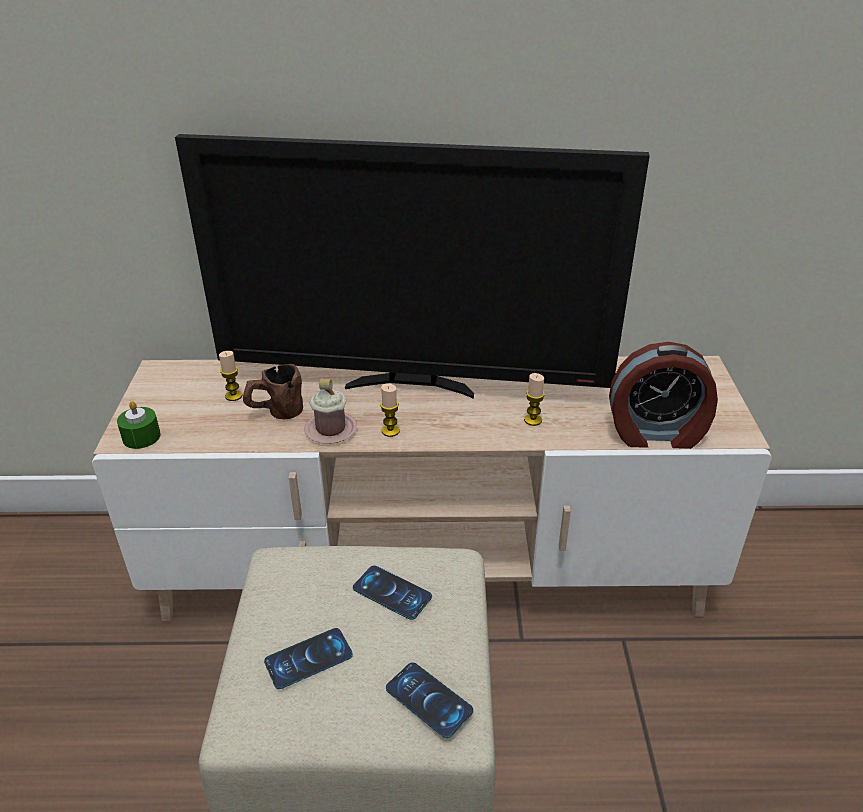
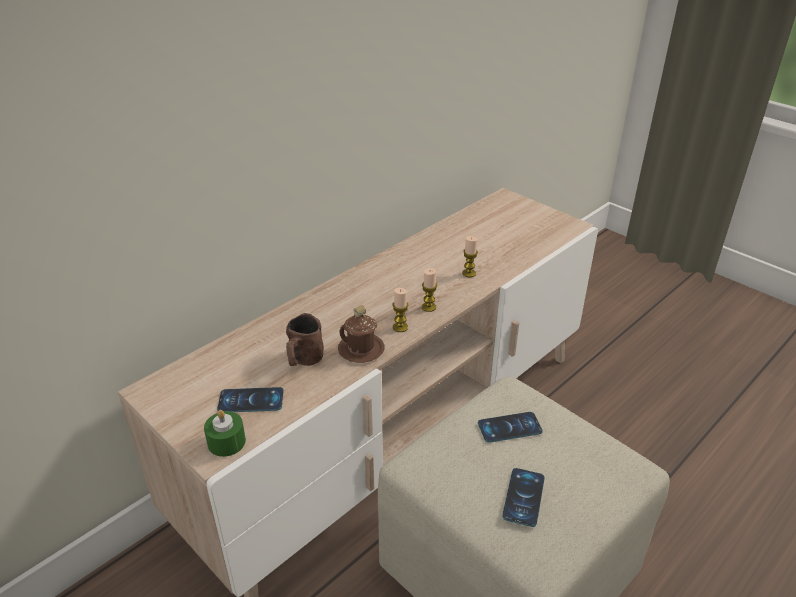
camera: 45 degrees left, 0 degrees up
(233, 396) = (250, 370): candle -> candle (428, 307)
(330, 430) = (361, 349): pink mug -> brown mug
(412, 385) = (366, 292): television -> none
(429, 700) = (609, 464): phone -> phone (251, 400)
(656, 434) = (538, 246): alarm clock -> none

